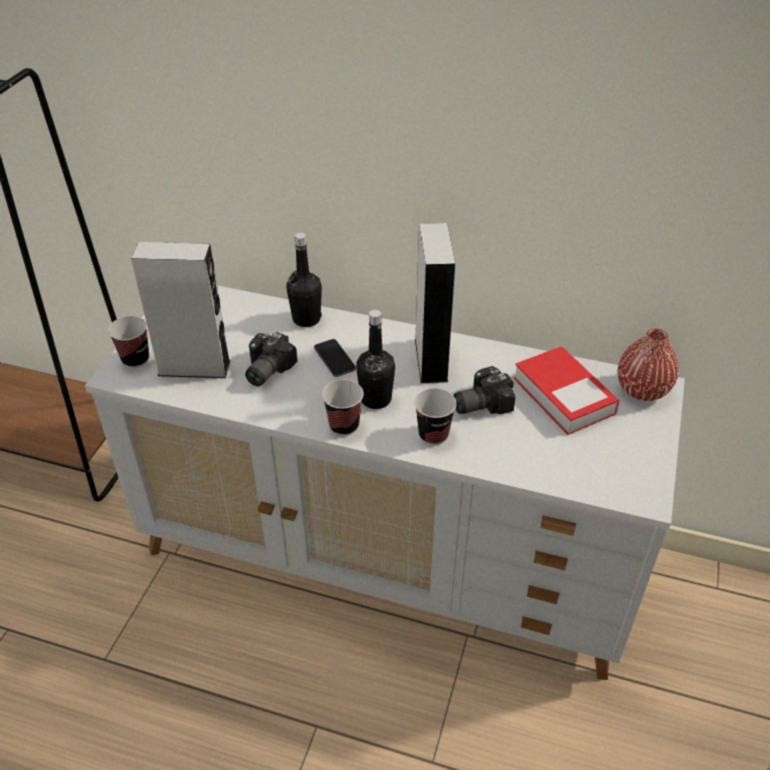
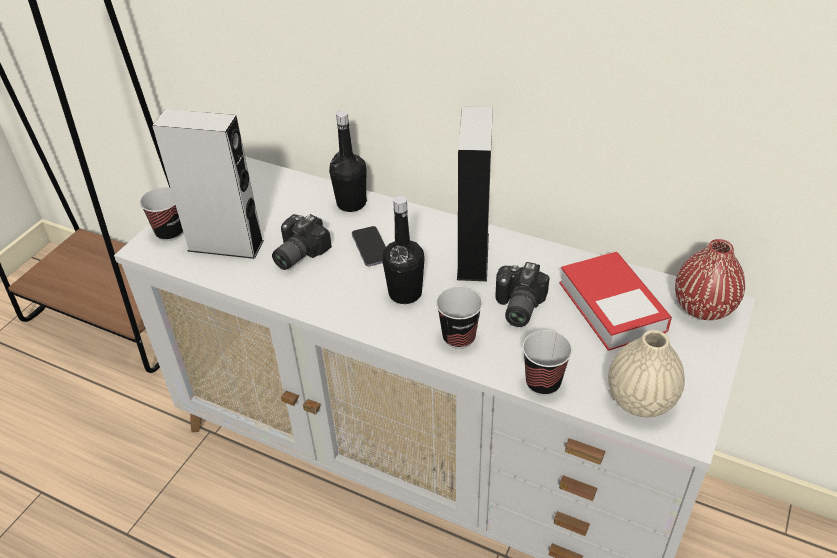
camera: 10 degrees right, 0 degrees up
(344, 426) = (365, 319): cup -> cup (543, 383)
(479, 403) = (516, 307): camera -> camera turned 60 degrees counterclockwise
(603, 475) = (640, 400): none -> beige vase

